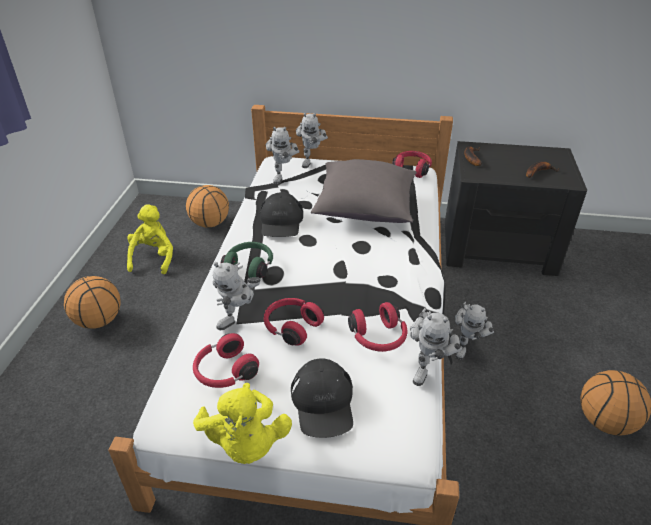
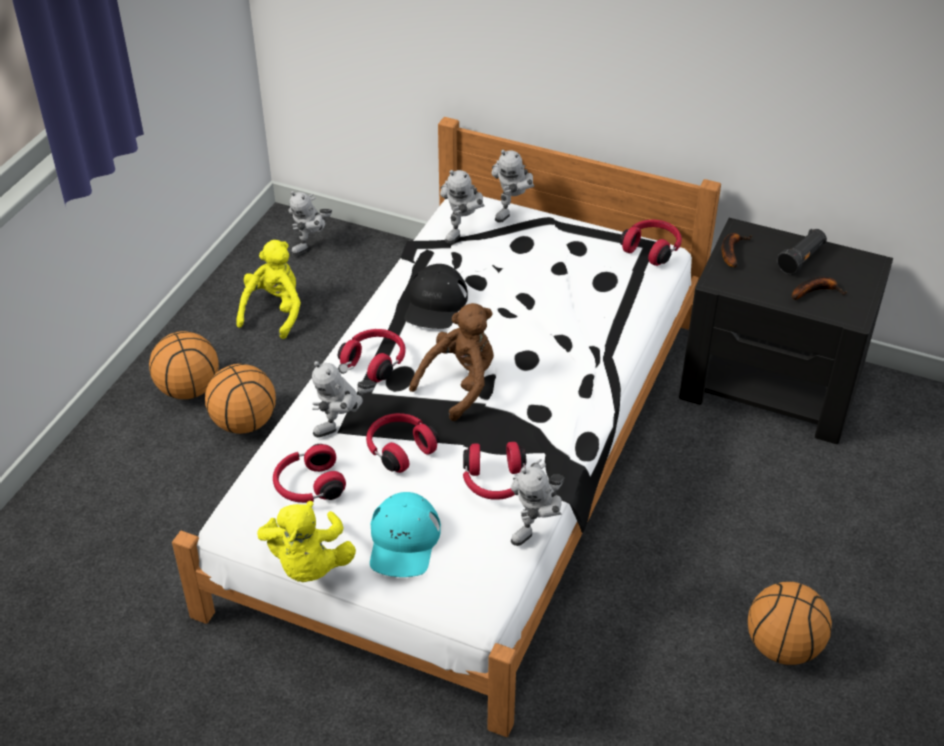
camera: 15 degrees right, 5 degrees up
(210, 223) = (364, 270): basketball -> basketball (245, 422)
(250, 267) = (375, 362): green headphones -> red headphones
(320, 271) = (460, 384): none -> brown plush toy
(323, 403) = (403, 541): black cap -> turquoise cap
(364, 208) = (554, 303): grey pillow -> none
(467, 347) = (650, 518): toy robot -> toy robot (312, 246)
(517, 156) = (801, 259): none -> black flashlight

